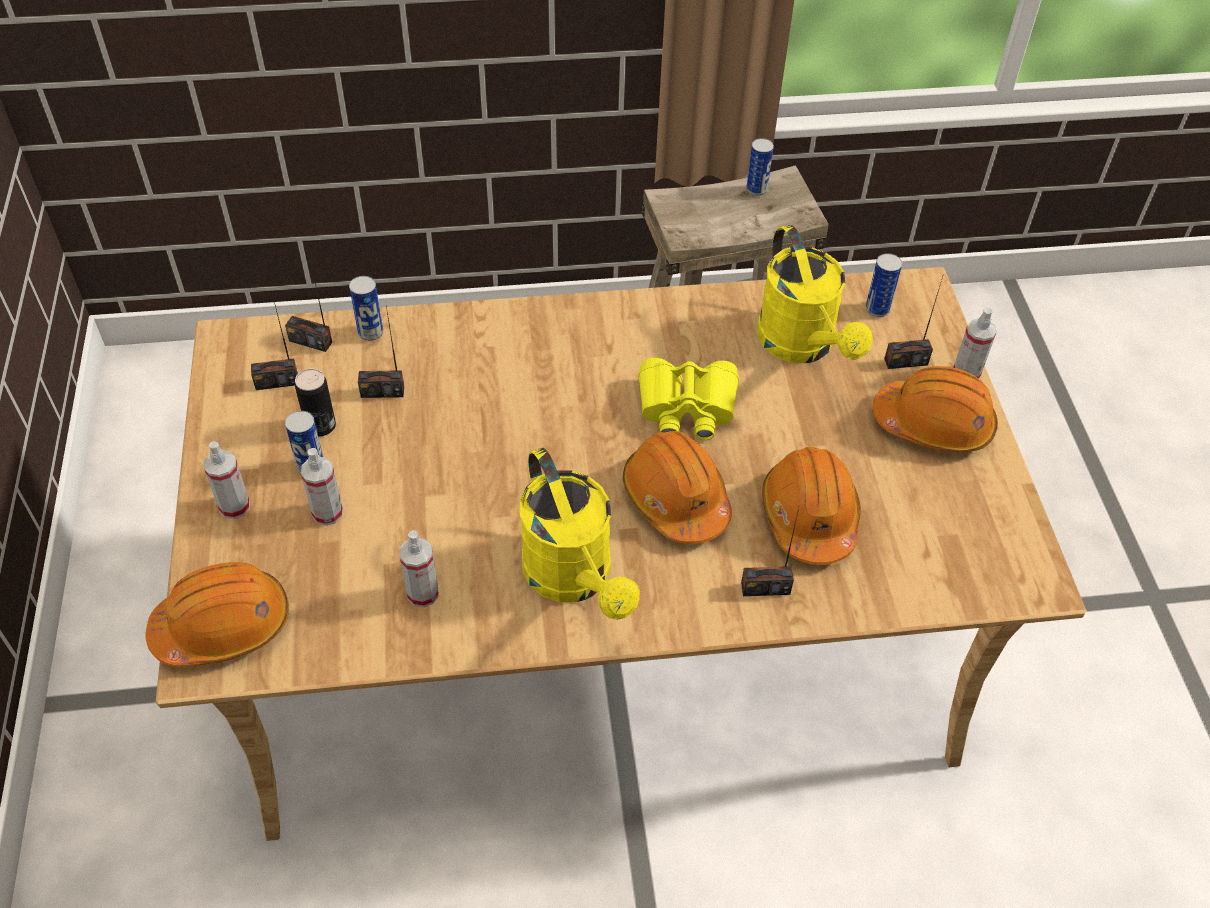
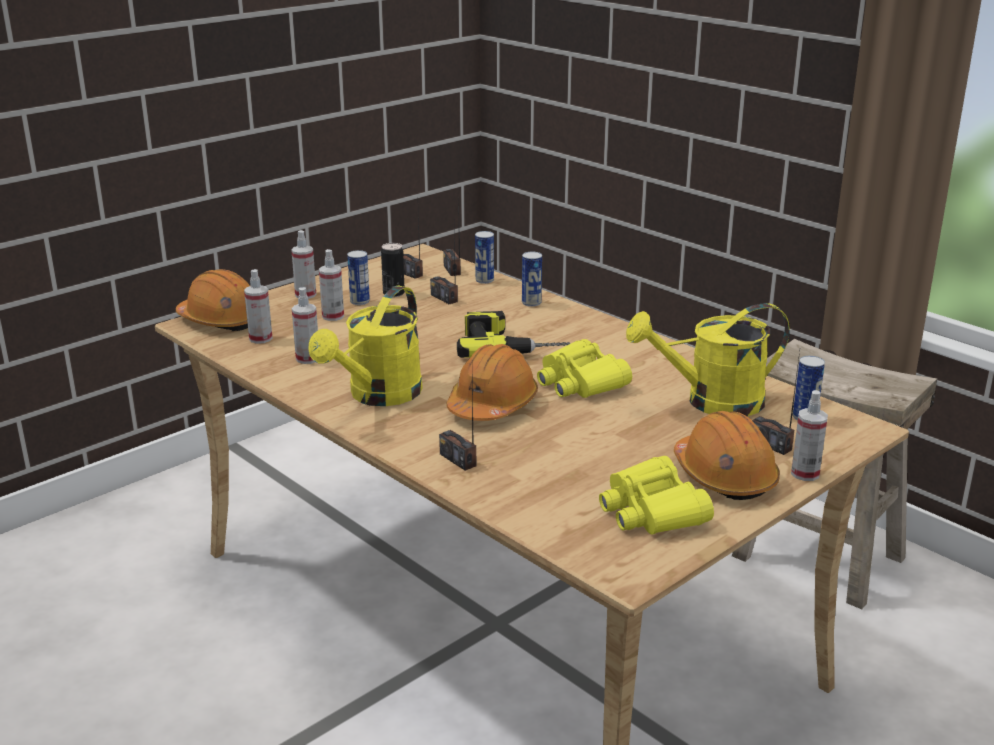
camera: 55 degrees right, 25 degrees down
(321, 611) = (260, 338): none -> spray bottle
(553, 406) = (510, 344): none -> power drill
(756, 189) = (881, 375): can -> can (531, 303)
(803, 346) = (711, 402): yellow watering can -> yellow watering can turned 45 degrees clockwise
(809, 516) = (549, 455): orange hard hat -> none
(955, 507) = (651, 511): none -> yellow binoculars

